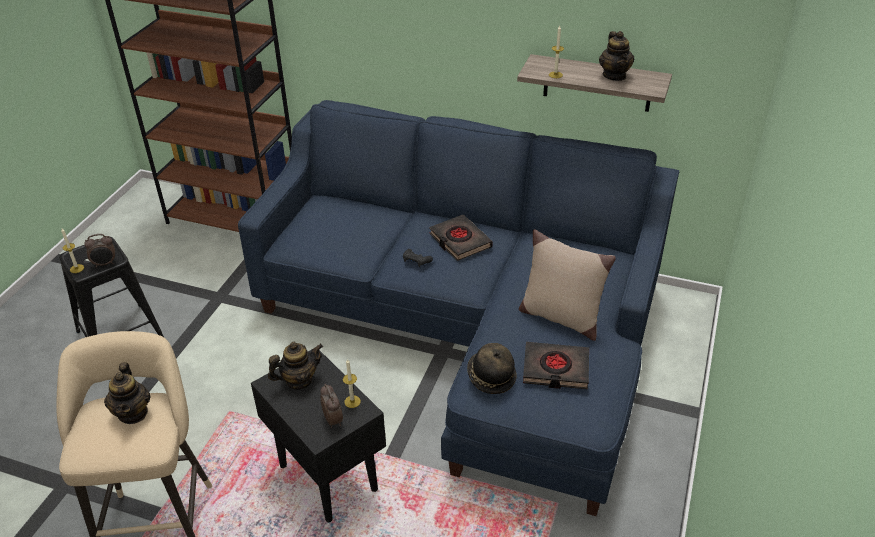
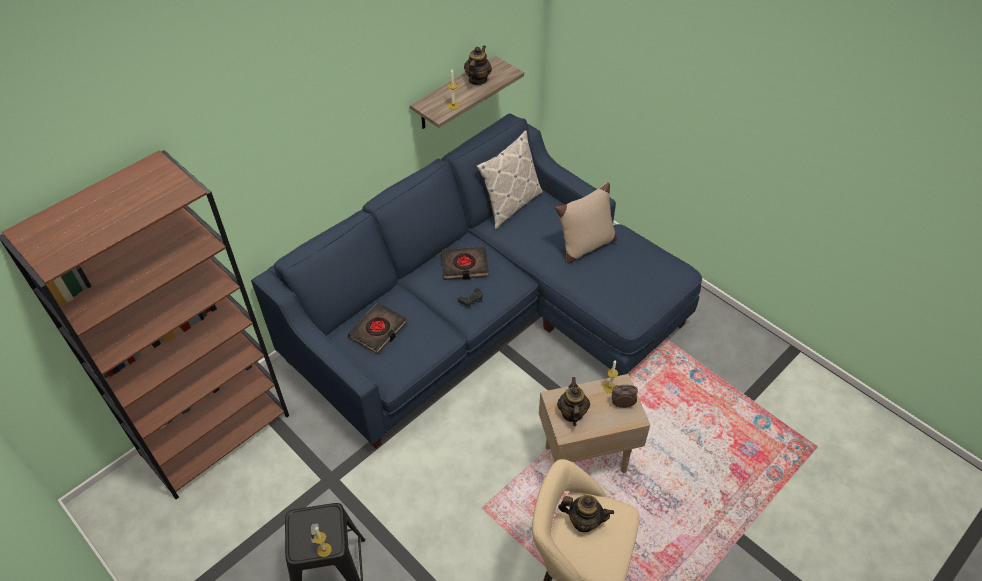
camera: 65 degrees left, 10 degrees up
(105, 264) = (333, 523): alarm clock -> none
(328, 476) = (584, 459): black side table -> beige side table
(490, 377) = (623, 304): hat -> none
(555, 369) = (633, 269): black book -> black book (378, 330)
(578, 243) = (510, 205): none -> pillow
(614, 75) = (477, 80): teapot -> teapot turned 90 degrees counterclockwise

